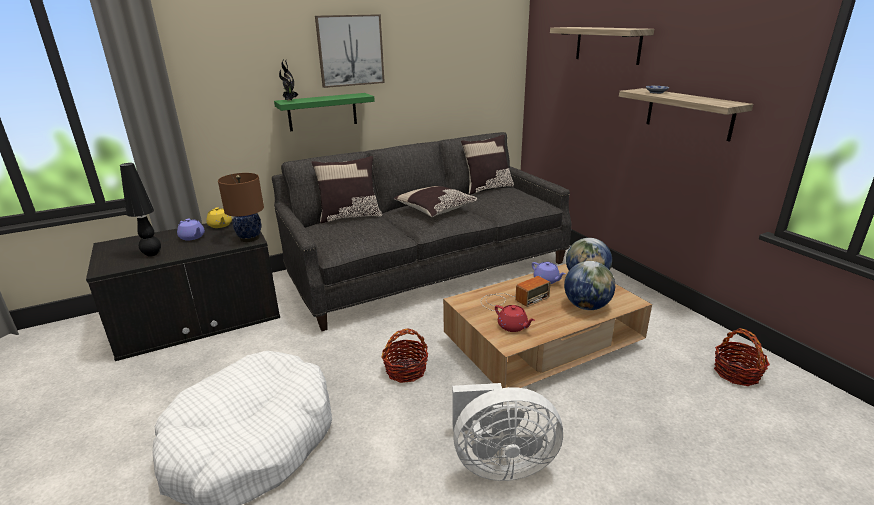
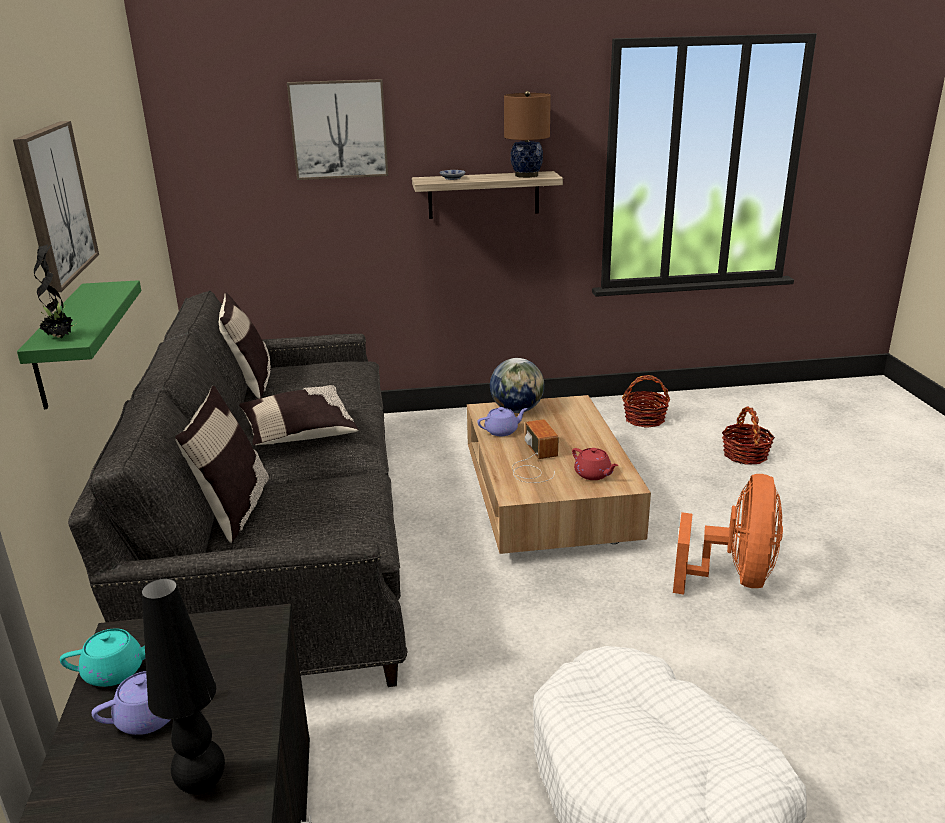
camera: 70 degrees left, 0 degrees up
(220, 225) = (116, 671): yellow teapot -> turquoise teapot
(250, 238) = (245, 625): brown table lamp -> brown table lamp (526, 175)
(406, 370) = (549, 612): basket -> basket (745, 455)
(499, 463) = (734, 577): white fan -> orange fan
(513, 326) = (593, 474): red teapot -> red teapot turned 75 degrees clockwise
(586, 306) = (574, 425): globe -> none
(607, 44) = (339, 129): shelf -> picture

